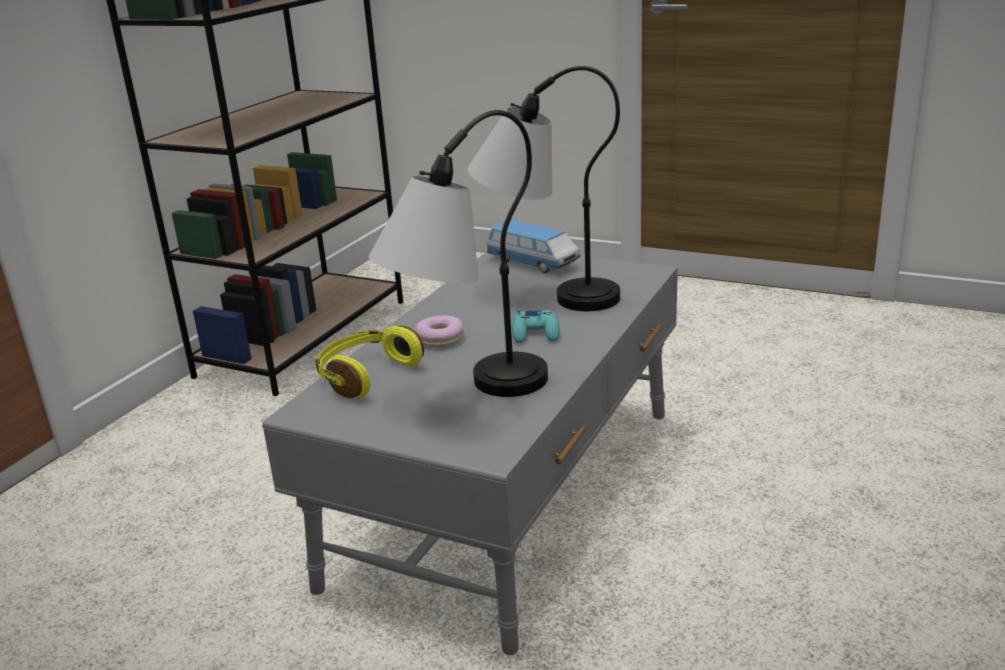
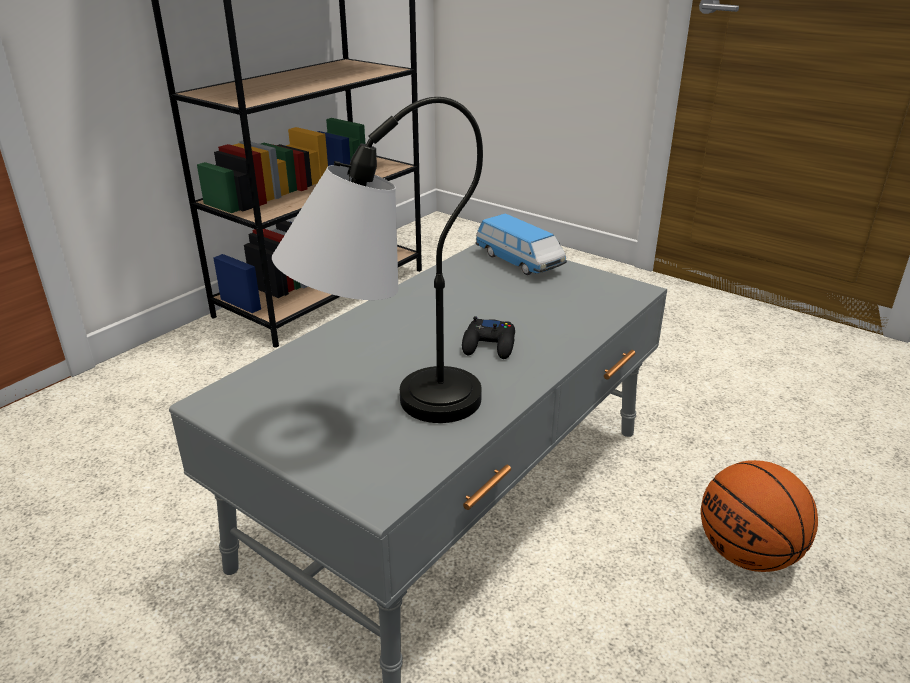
camera: 10 degrees right, 5 degrees up
(366, 375) = (297, 367): yellow headphones -> none
(440, 338) = (389, 336): donut -> none
(536, 333) = (489, 345): turquoise game controller -> black game controller
(545, 296) = (516, 302): table lamp -> none
(792, 493) = (747, 553): none -> basketball

